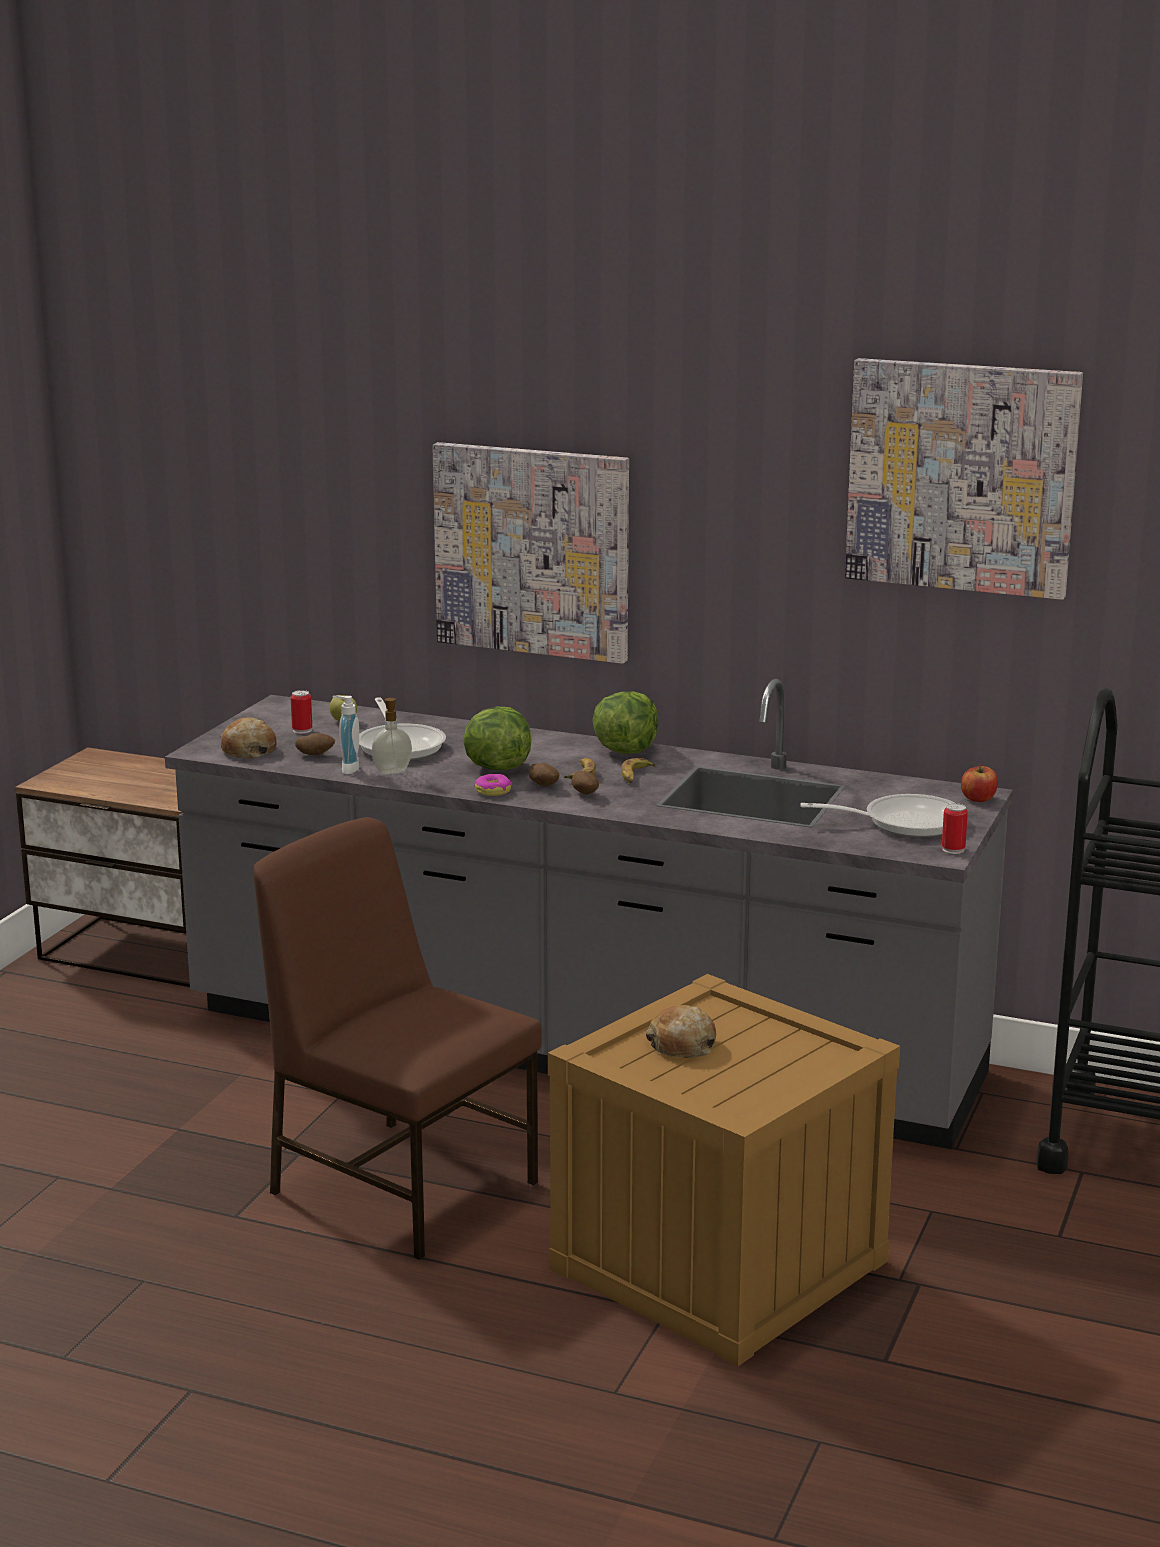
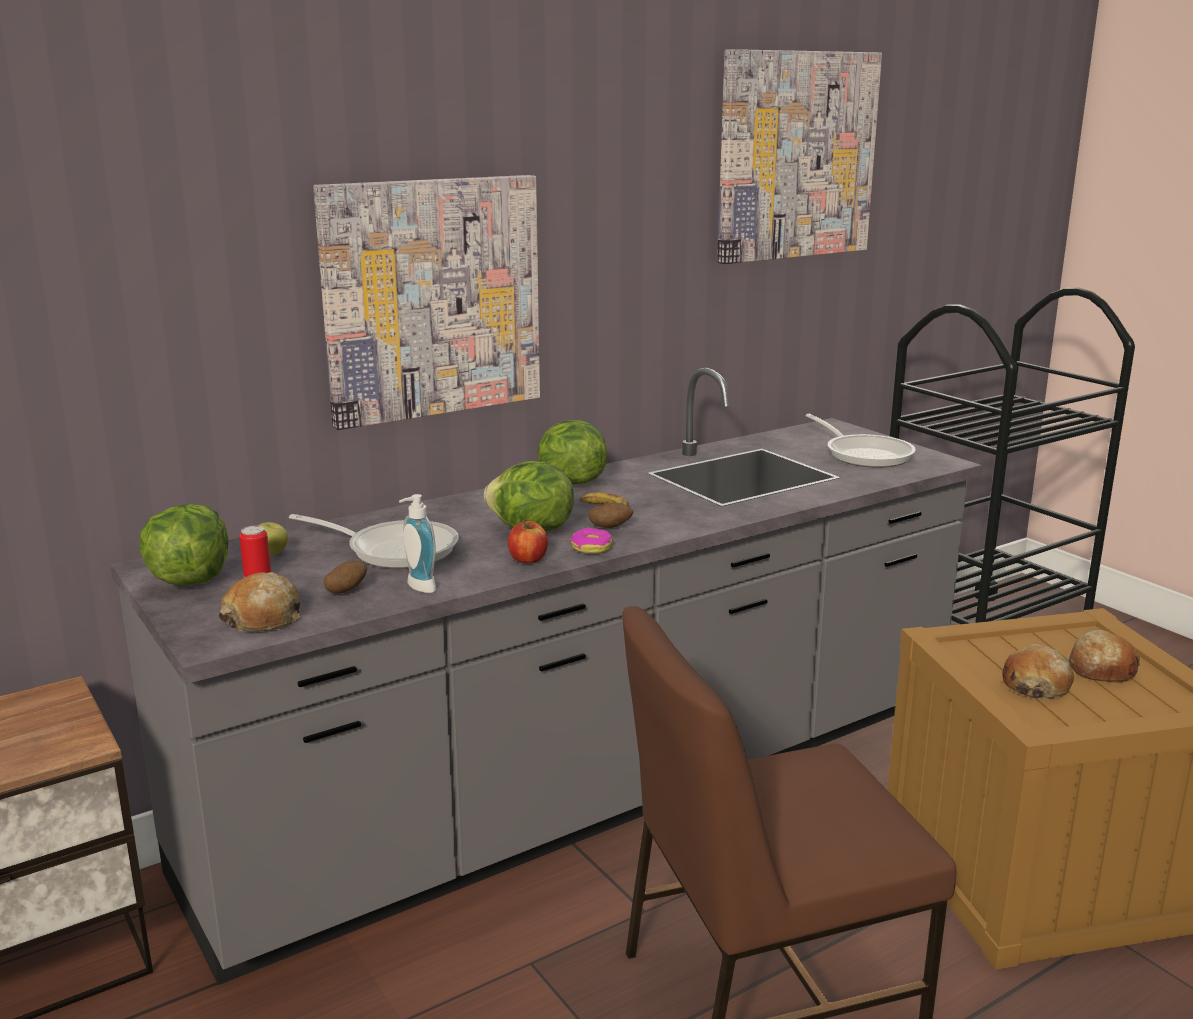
camera: 55 degrees left, 0 degrees up
(275, 718) = (189, 580): none -> lettuce
(392, 771) = (463, 571): soap dispenser -> none
(585, 794) = (656, 520): potato -> none
(635, 776) = (639, 494): banana -> none
(758, 1066) = (1100, 669): none -> bread
(904, 822) = (864, 454): frying pan -> frying pan turned 120 degrees clockwise
(953, 849) = (937, 457): can -> none
(978, 799) = (841, 428): apple -> apple (528, 559)

